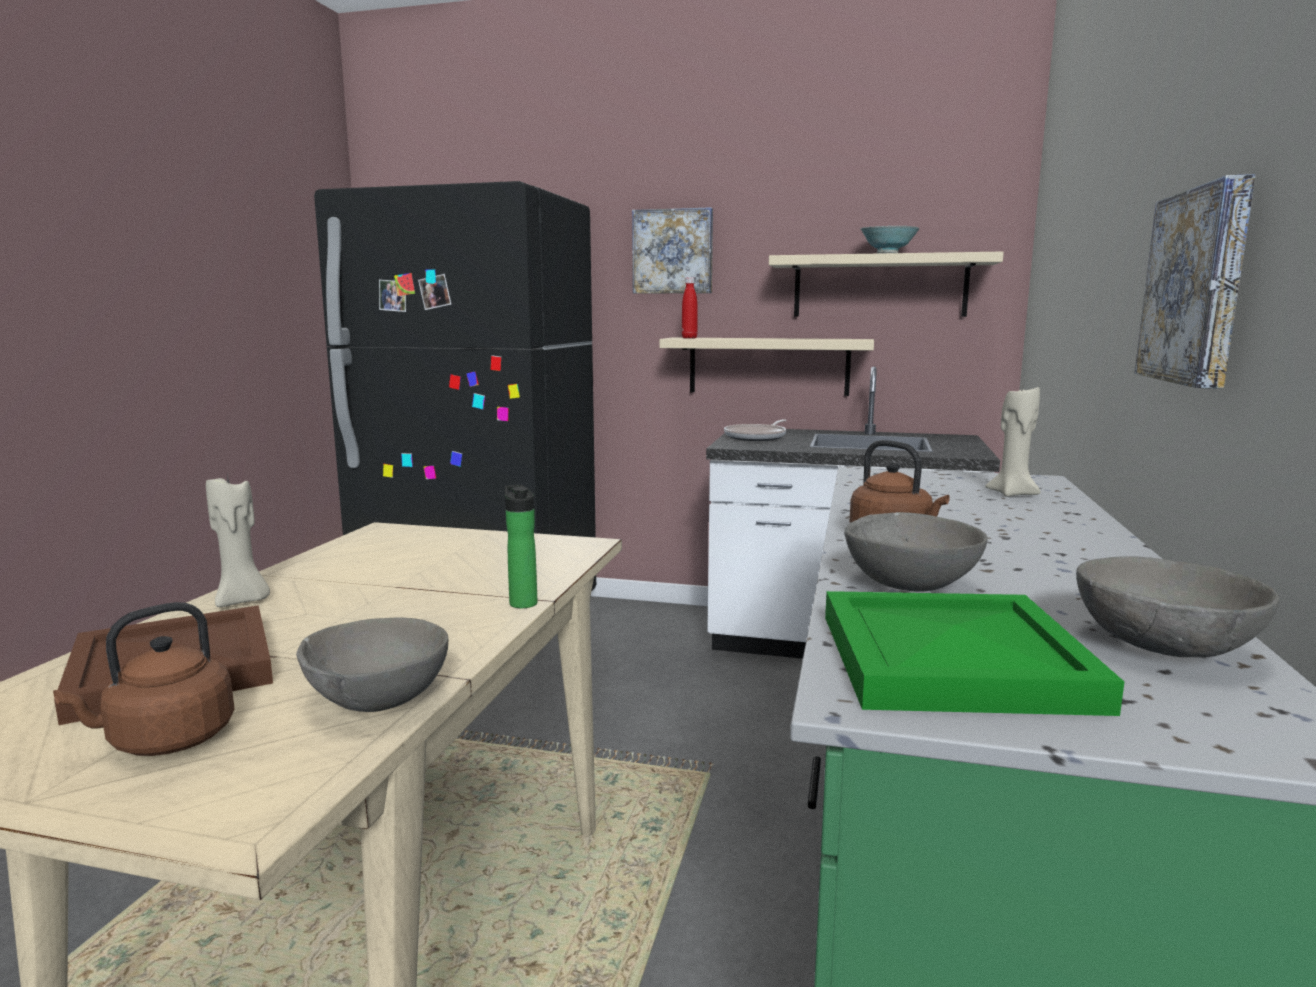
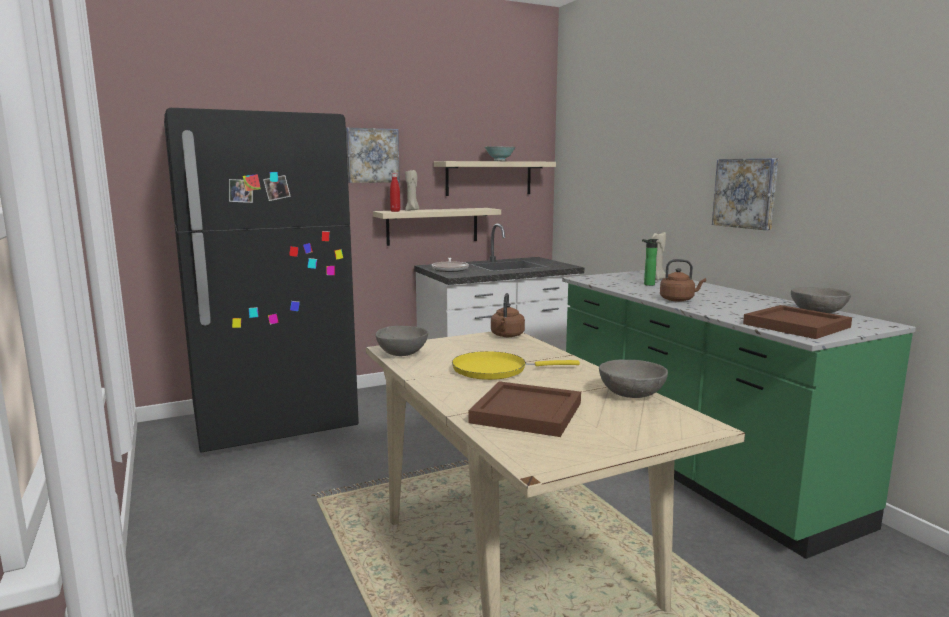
camera: 40 degrees left, 0 degrees up
(165, 741) = (613, 425): brown kettle -> brown kettle (507, 335)
(243, 601) = (451, 388): beige candle -> beige candle (412, 210)
(375, 592) = (495, 370): none -> yellow frying pan
(522, 602) = (565, 358): bottle -> bottle (647, 284)
(909, 586) = (730, 312): grey bowl -> grey bowl (402, 354)
(949, 661) = (797, 326): green tray -> brown tray

